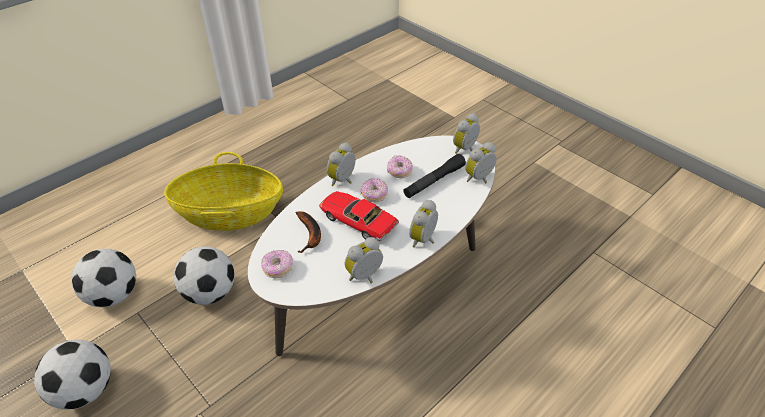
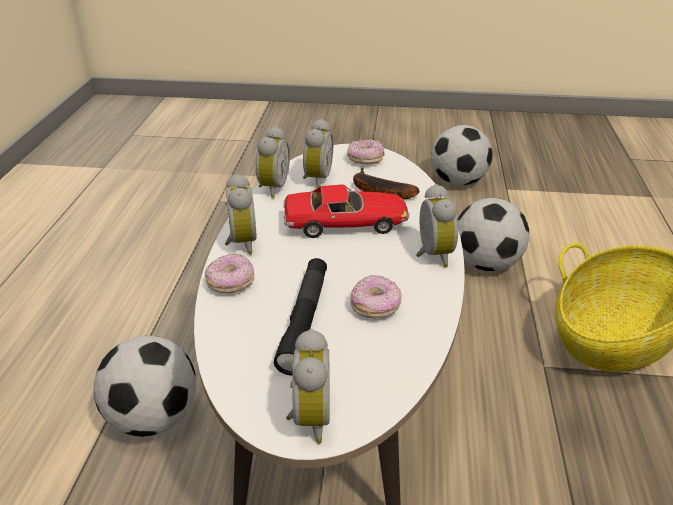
camera: 140 degrees right, 10 degrees down
(113, 295) = (554, 221): football -> football (153, 418)
(374, 195) = (367, 259): donut -> donut (231, 283)
(480, 179) = (229, 367): alarm clock -> alarm clock (316, 179)

